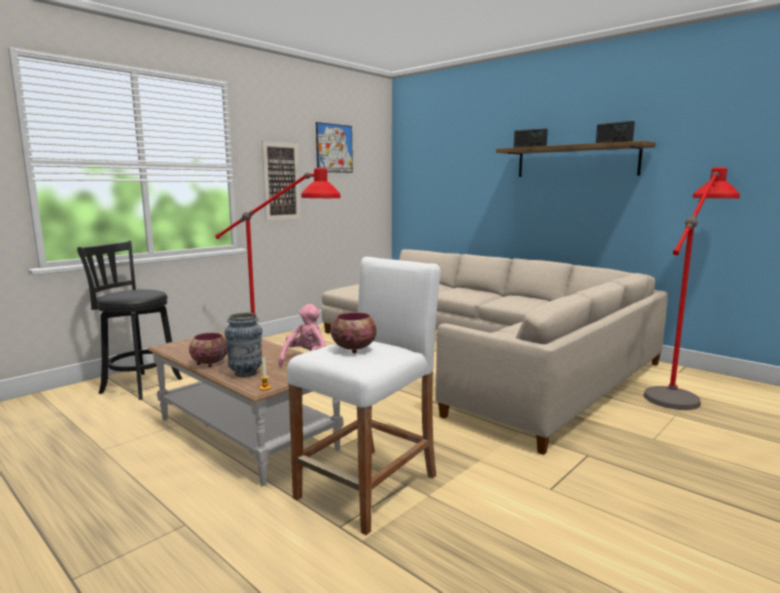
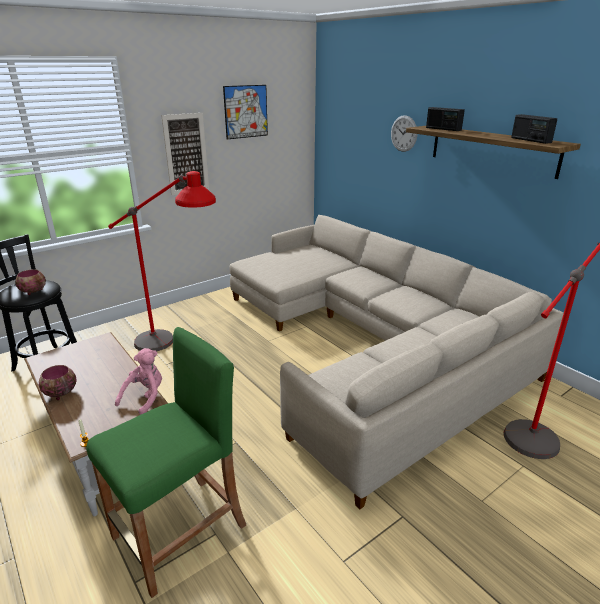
camera: 10 degrees right, 15 degrees up
(246, 373) = (82, 414): vase -> none
(354, 349) = (148, 435): bowl -> bowl (34, 291)
(368, 487) = (180, 532): white stool -> green stool
(487, 161) = (404, 133): none -> wall clock

